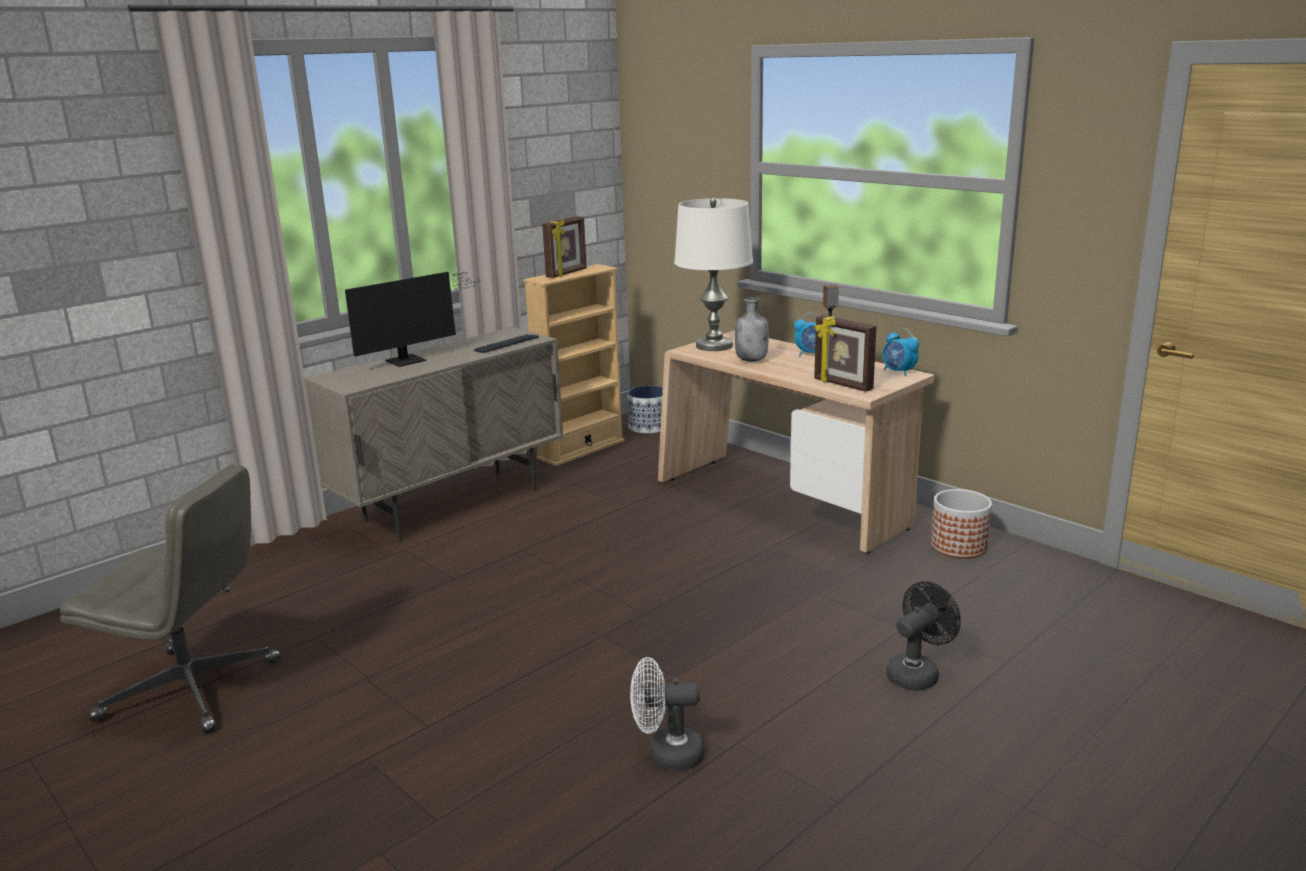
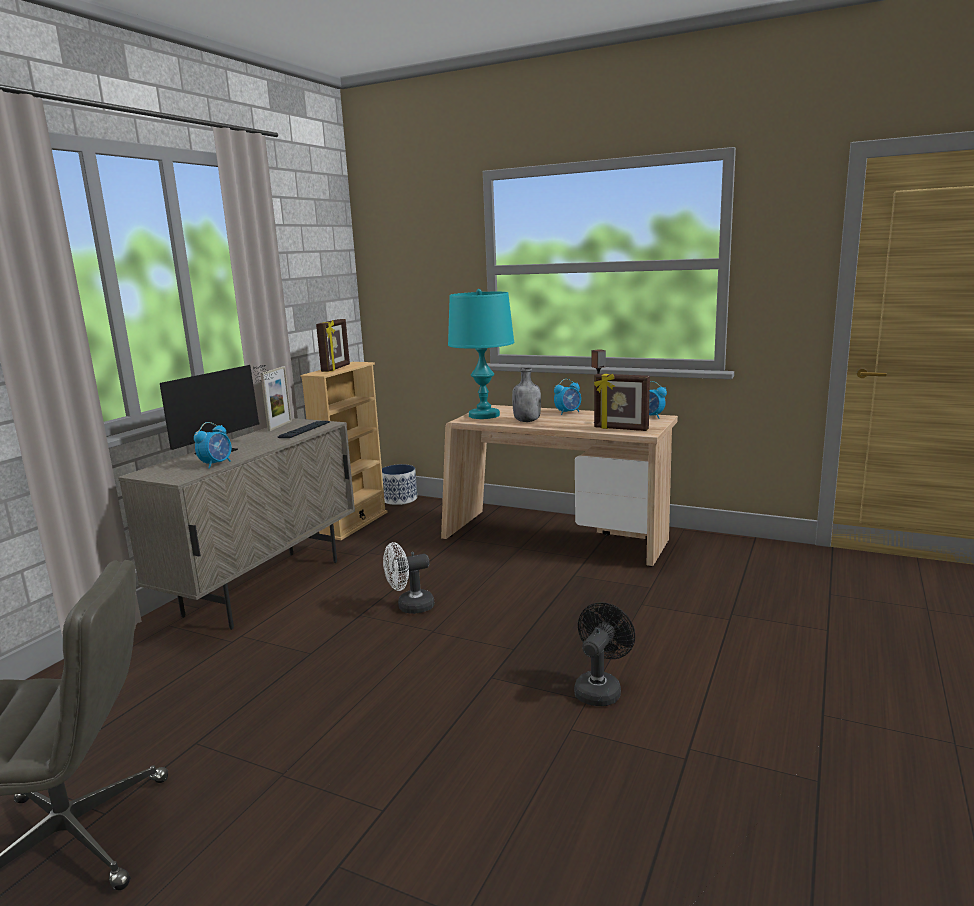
camera: 20 degrees left, 5 degrees down
(394, 375) = (216, 464): none -> alarm clock
(489, 335) = (280, 426): none -> picture frame
(666, 754) = (639, 776): white fan -> white fan (410, 607)
(714, 346) = (484, 415): white table lamp -> turquoise table lamp
(917, 673) = (774, 652): black fan -> black fan (600, 689)
(959, 546) = (712, 550): planter -> none

